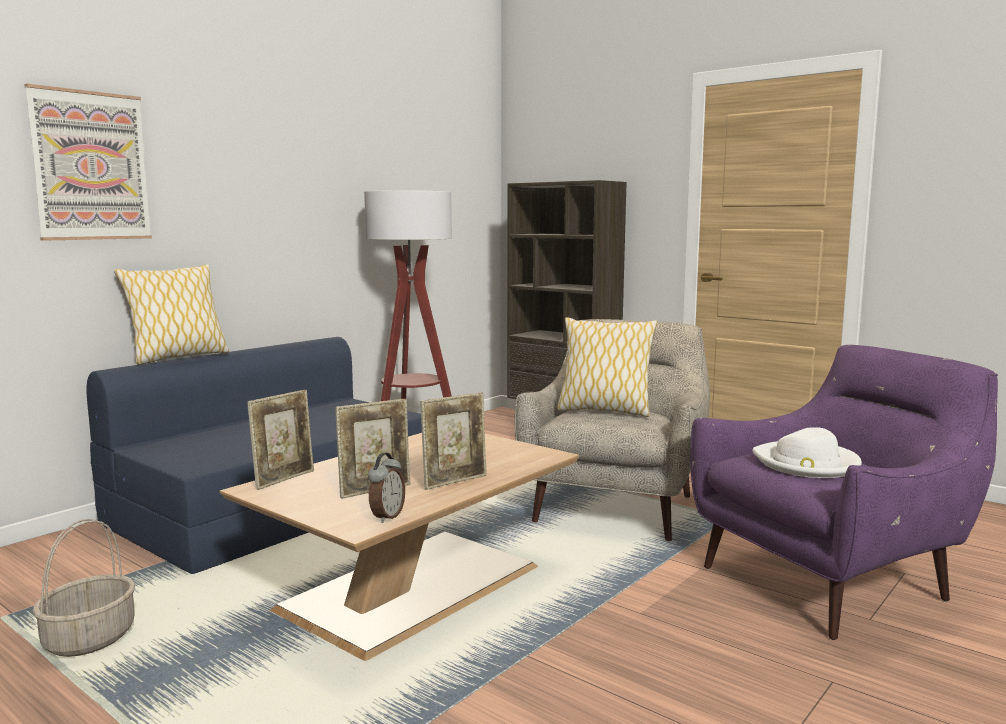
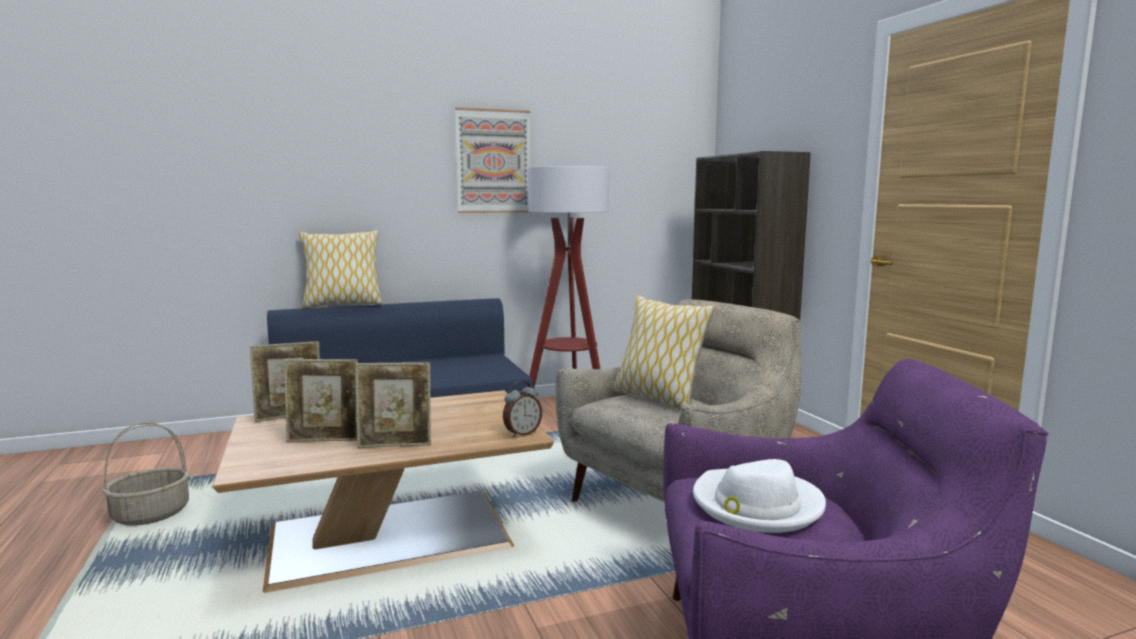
camera: 30 degrees right, 0 degrees up
(90, 166) = (284, 152): picture -> picture (493, 161)
(386, 517) = (281, 466): alarm clock -> alarm clock (522, 433)

